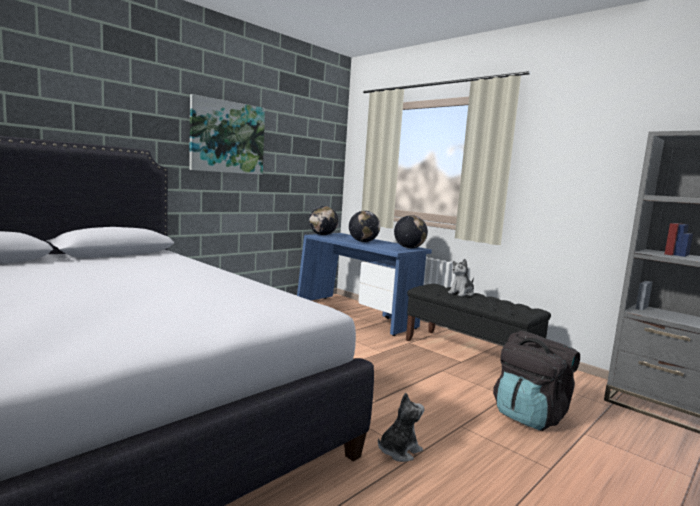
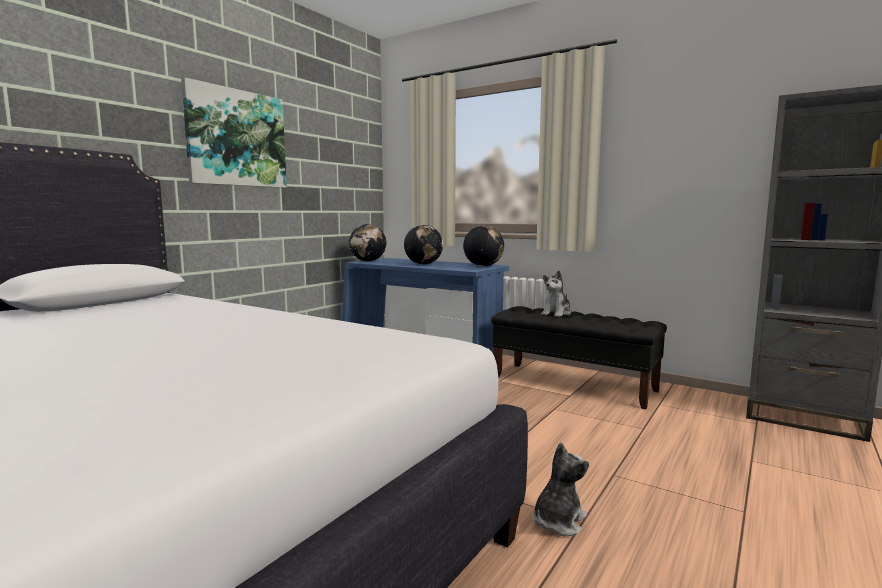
camera: 10 degrees left, 0 degrees up
(530, 415) = (682, 448): black backpack -> none

